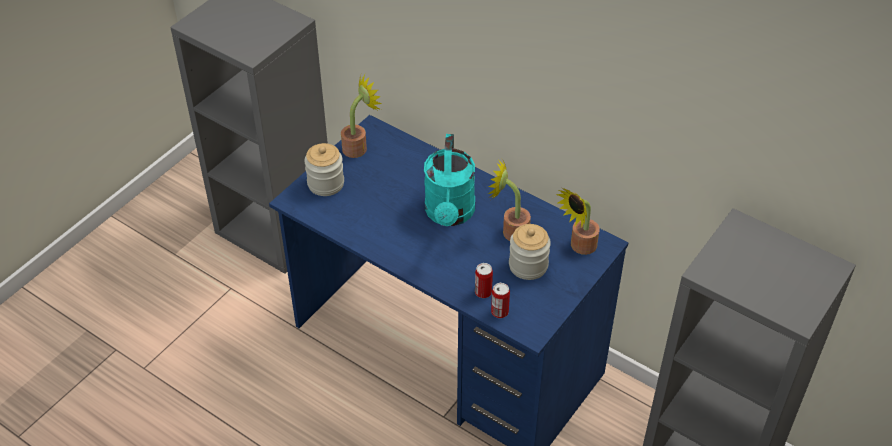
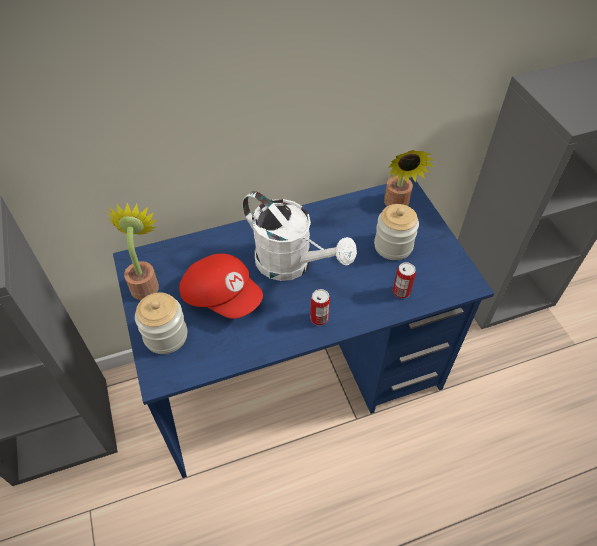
camera: 55 degrees left, 5 degrees up
(384, 193) = (222, 296): none -> red cap
(450, 215) = (292, 264): turquoise watering can -> white watering can
(499, 312) = (432, 293): can -> can (319, 318)
(510, 231) = (345, 236): potted plant -> none

